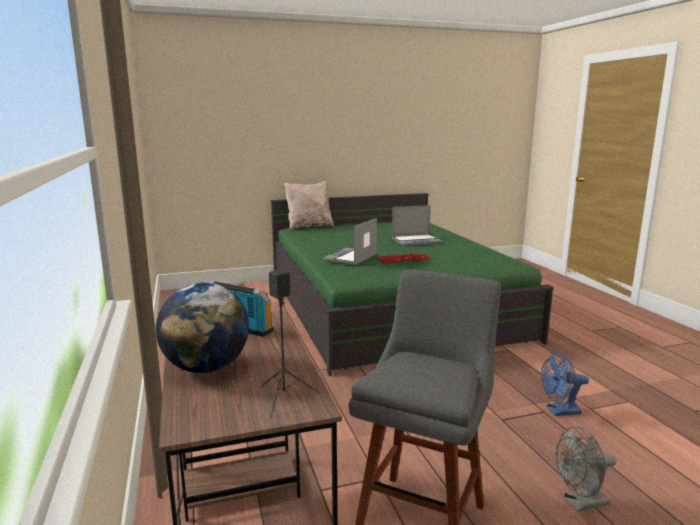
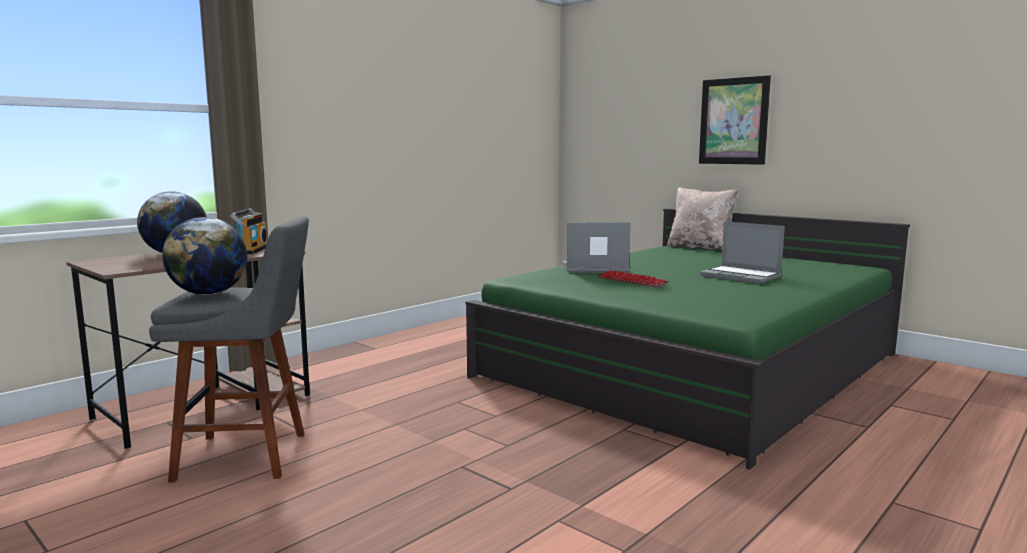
camera: 60 degrees right, 5 degrees down
(285, 397) = (131, 266): black speaker -> none
(317, 132) = (733, 121): none -> picture
(427, 375) = (209, 293): none -> globe
(559, 411) = (522, 498): blue fan -> none
(580, 503) = (309, 528): grey fan -> none

